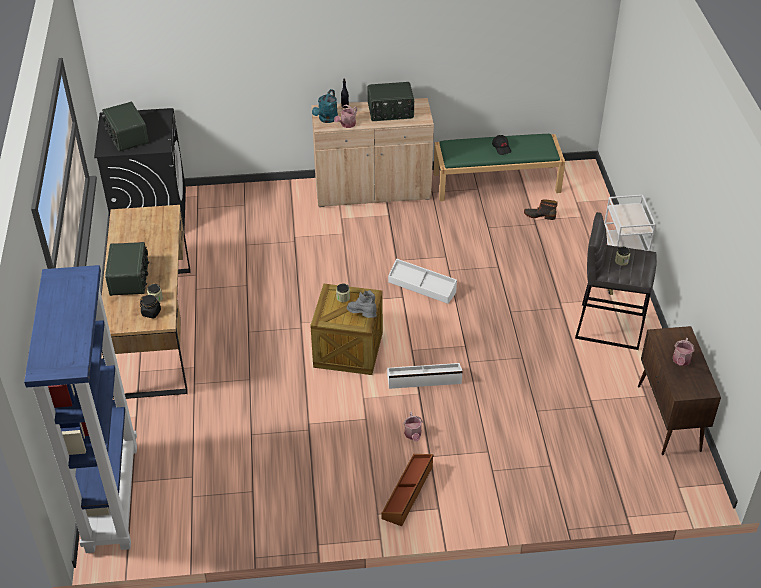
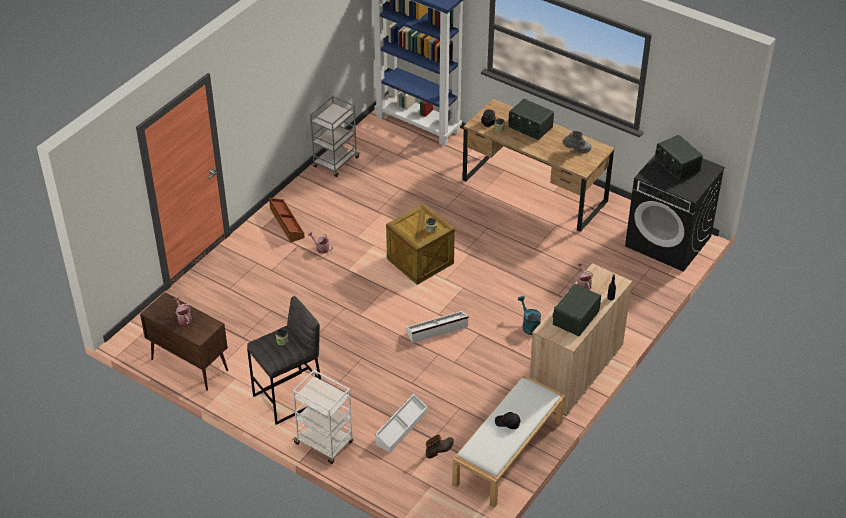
camera: 130 degrees right, 0 degrees up
(126, 136) = (676, 166): radio -> radio turned 135 degrees counterclockwise
(261, 524) = (335, 163): none -> grey cart
(326, 119) = (602, 278): turquoise watering can -> turquoise watering can (529, 325)
(363, 316) = (404, 228): grey boot -> grey boot (576, 150)
(424, 379) = (355, 278): white storage box -> white storage box (401, 427)
(497, 182) = (508, 453): green bench -> white bench

